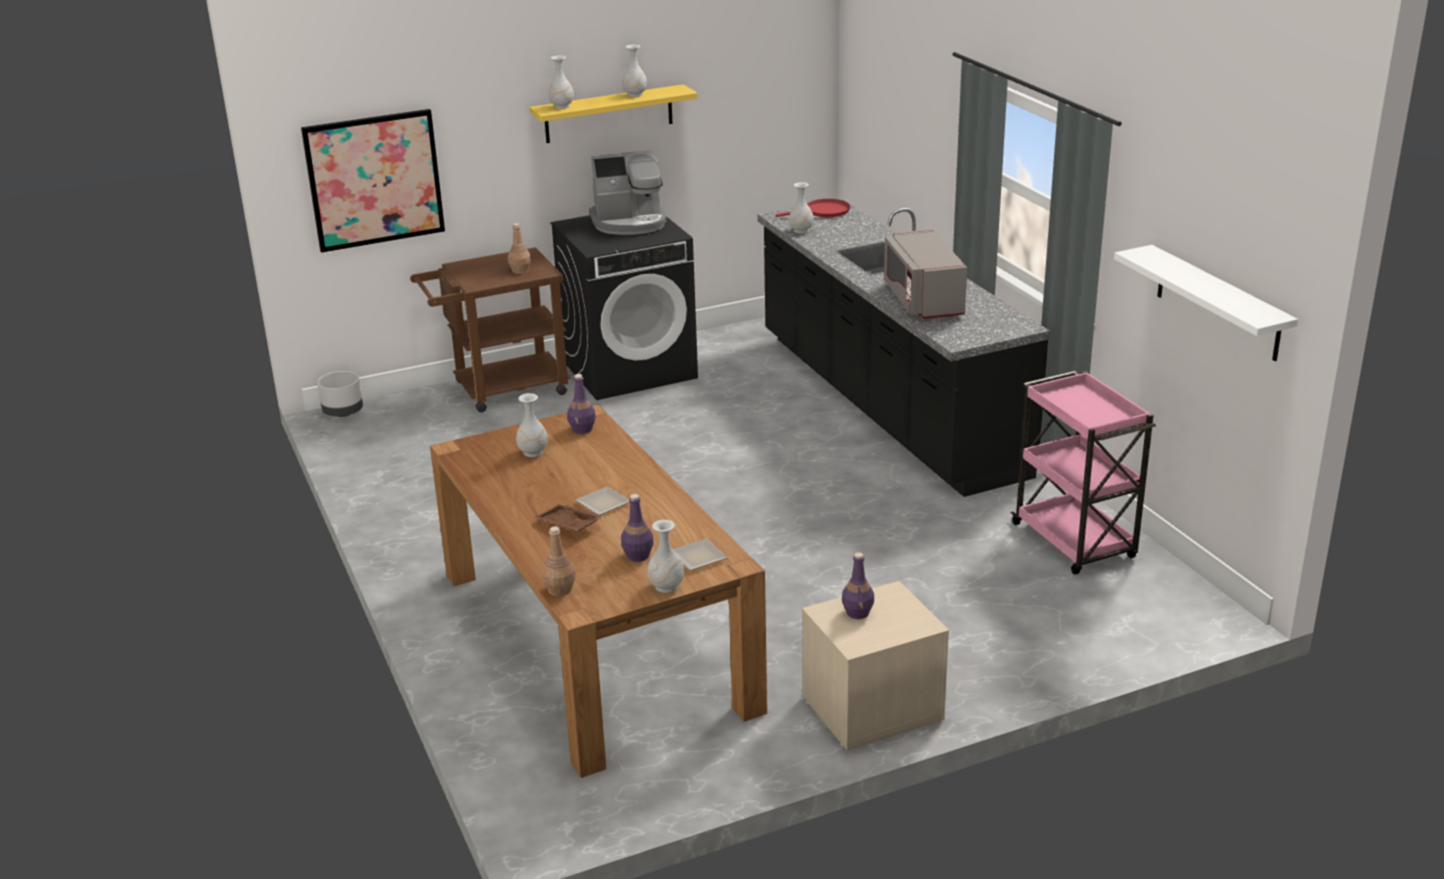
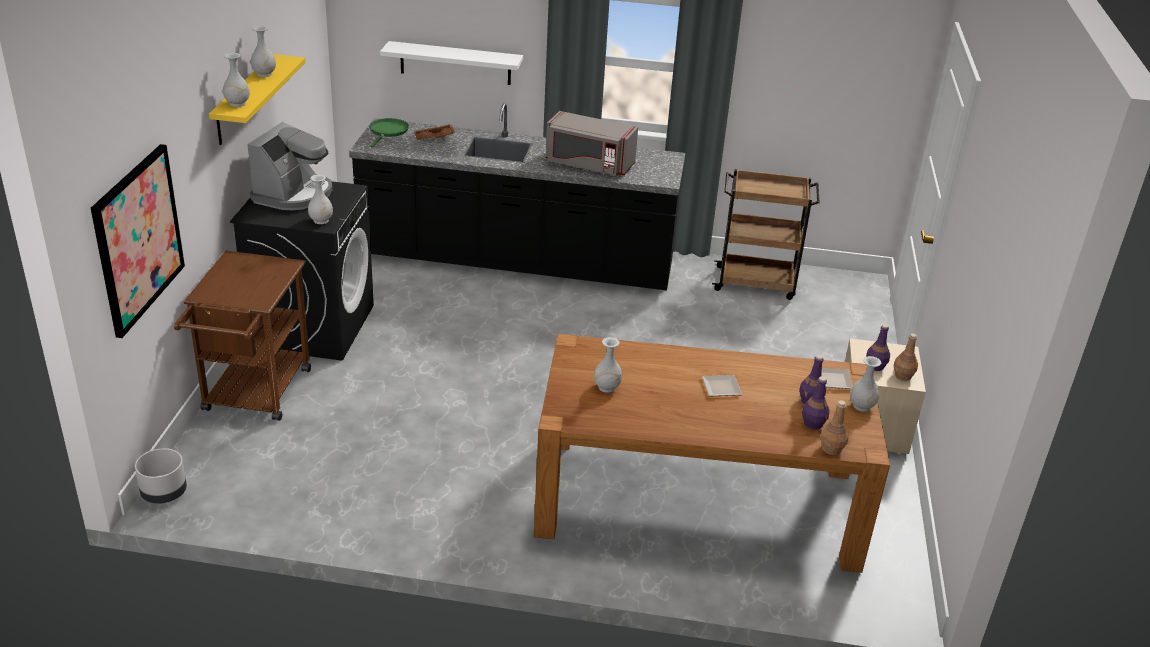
camera: 60 degrees left, 5 degrees up
(520, 271) = (266, 273): brown bottle -> brown bottle (903, 376)
(568, 525) = (740, 413): brown tray -> brown tray (434, 137)
(582, 429) = (593, 354): purple bottle -> purple bottle (813, 423)
(801, 230) = (408, 151): white vase -> white vase (321, 220)
(824, 212) = (388, 131): red frying pan -> green frying pan
(1075, 542) = (756, 283): pink cart -> brown cart
(1218, 303) = (842, 92): white shelf -> white shelf (455, 63)

